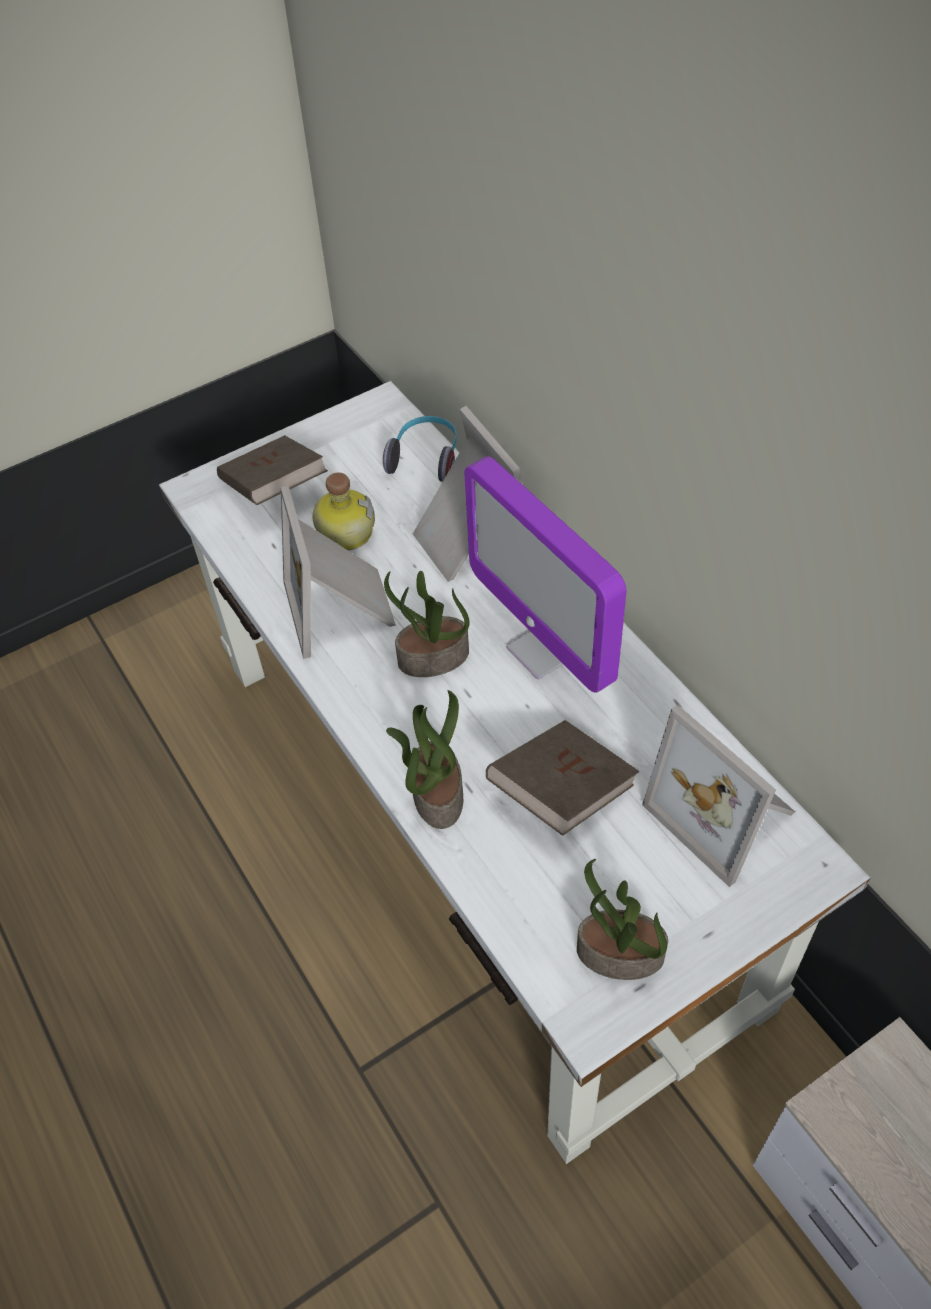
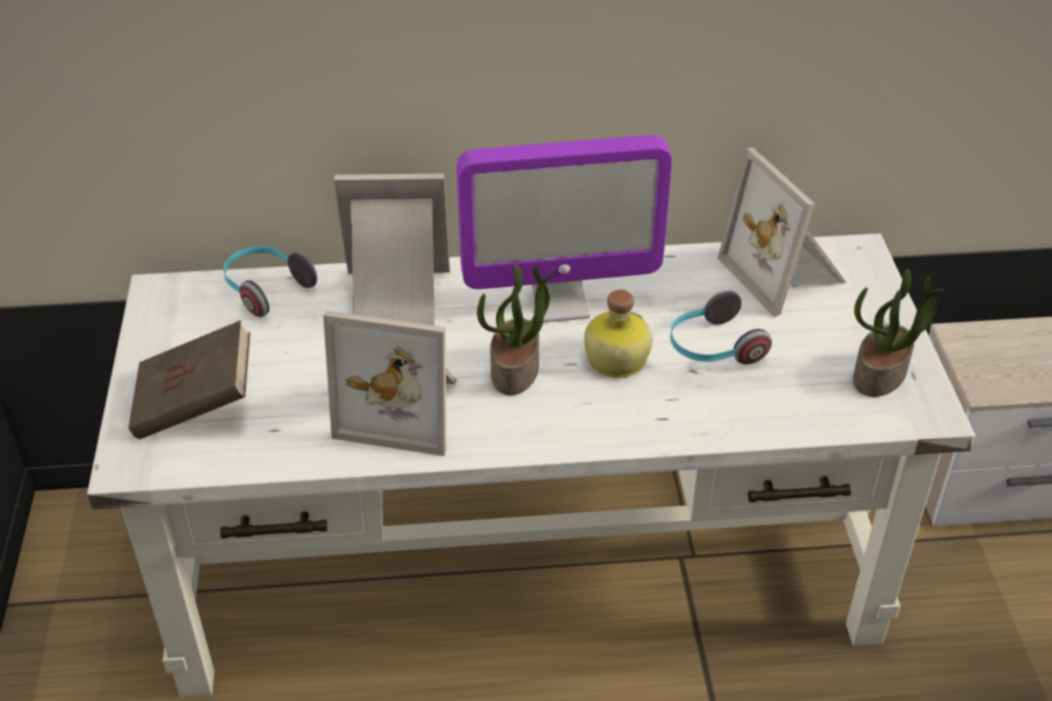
camera: 65 degrees left, 10 degrees down
(344, 531) = (306, 374): bottle -> bottle (614, 359)
(436, 794) = (666, 421): potted plant -> none
(561, 792) = (713, 348): brown book -> headphones
(725, 812) = (786, 273): picture frame -> picture frame turned 75 degrees clockwise

